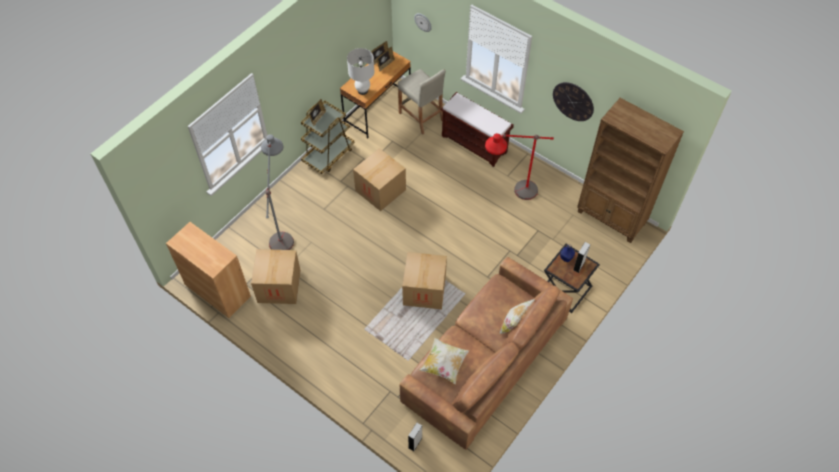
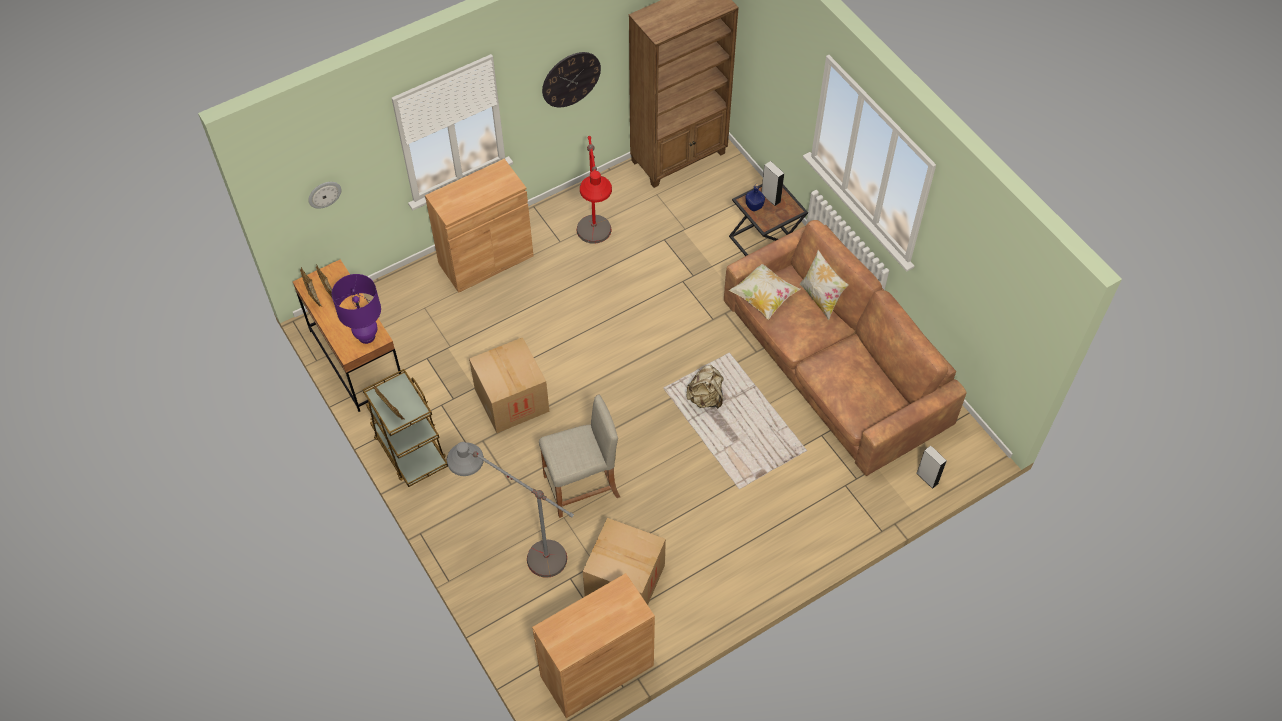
camera: 70 degrees left, 0 degrees up
(362, 91) = (366, 336): white table lamp -> purple table lamp
(421, 116) = (400, 308): beige stool -> beige stool (582, 487)
(424, 290) = (705, 398): cardboard box -> beige backpack
(444, 364) = (855, 392): pillow -> pillow (763, 297)
(475, 144) = (486, 259): brown bench -> brown cabinet

